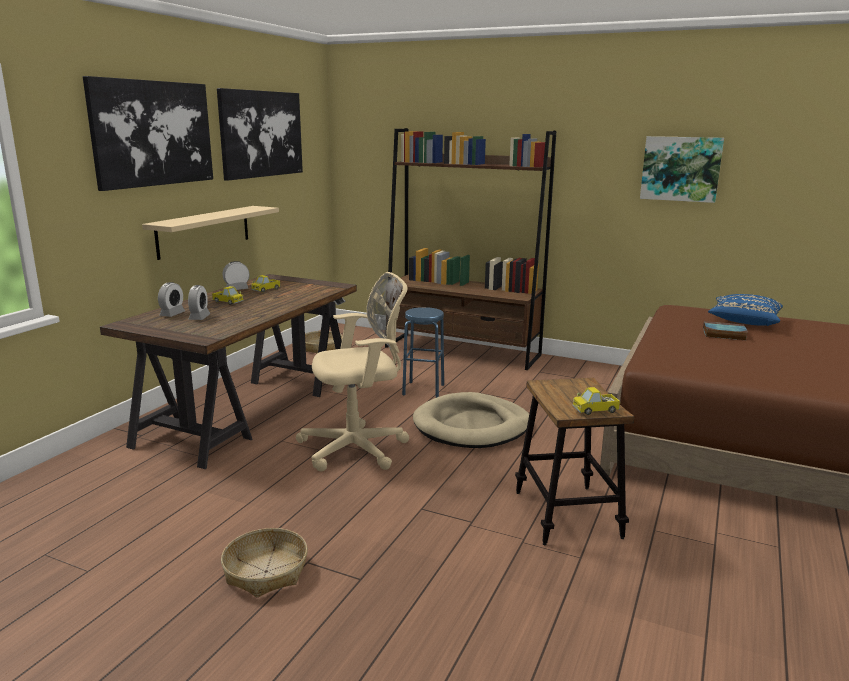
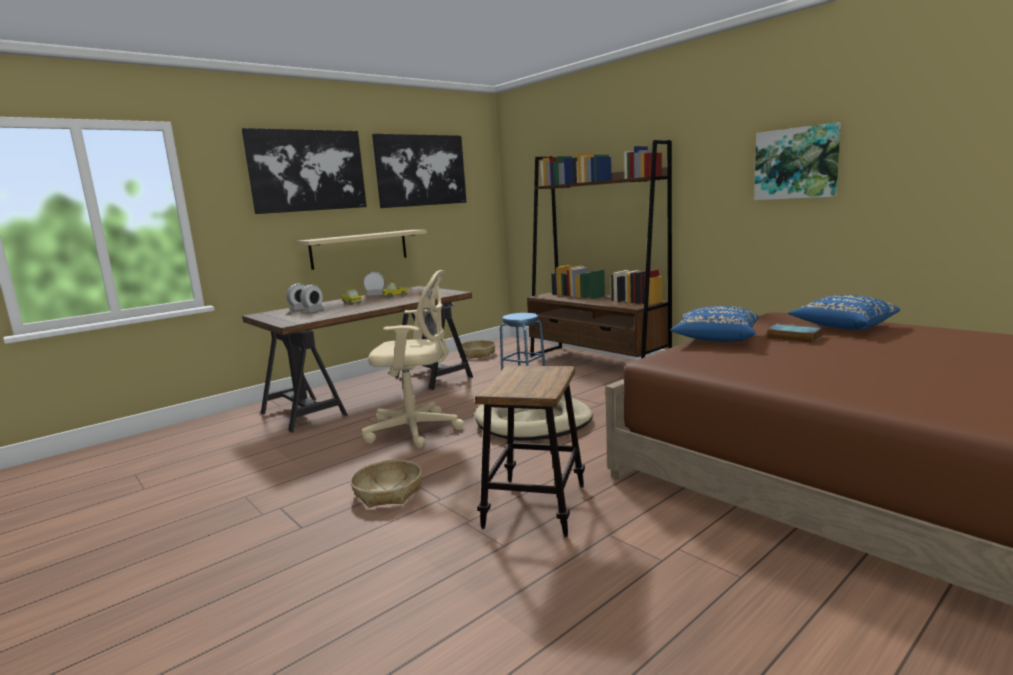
camera: 25 degrees right, 5 degrees down
(265, 572) = (244, 509): basket -> basket (387, 492)
(595, 410) = (524, 391): toy truck -> none
(666, 339) = (715, 339): none -> blue pillow

